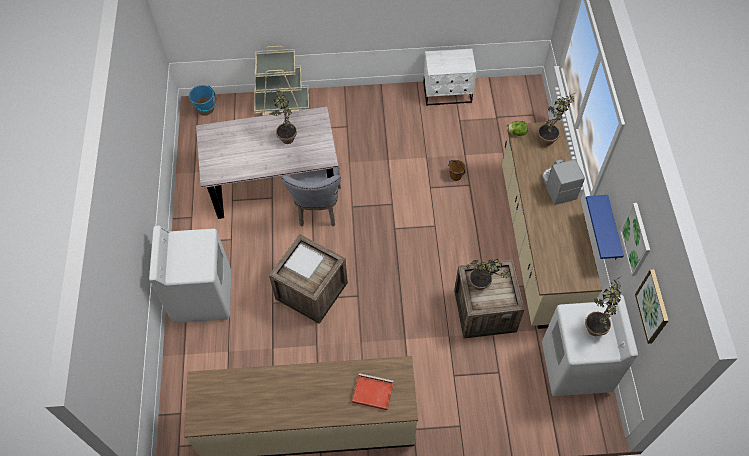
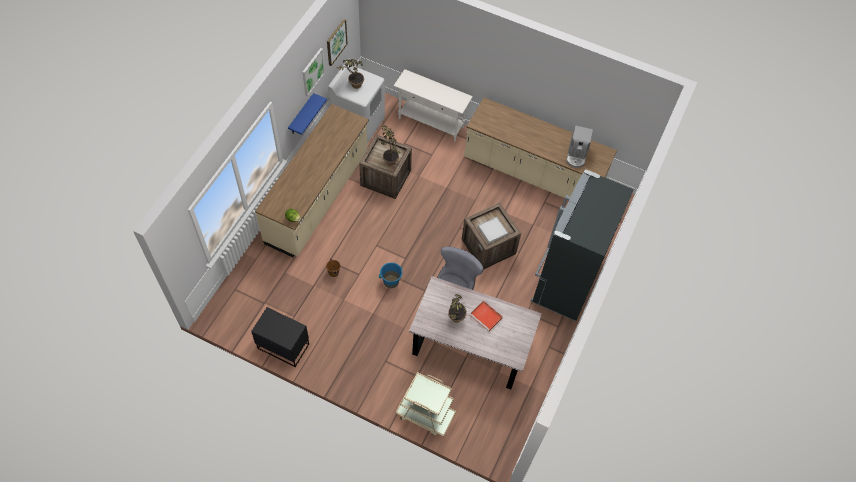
camera: 155 degrees left, 0 degrees up
(202, 296) = (565, 281): white washing machine -> black fridge
(205, 109) = (494, 447): blue bucket -> blue bucket (391, 281)
(372, 392) = (500, 120): red tray -> red tray (486, 317)
(447, 93) = (283, 346): white nightstand -> black nightstand
(487, 425) = (431, 123): none -> white console table
(550, 138) = (274, 203): potted plant -> none
(558, 187) = (301, 169): coffee machine -> coffee machine (576, 155)

